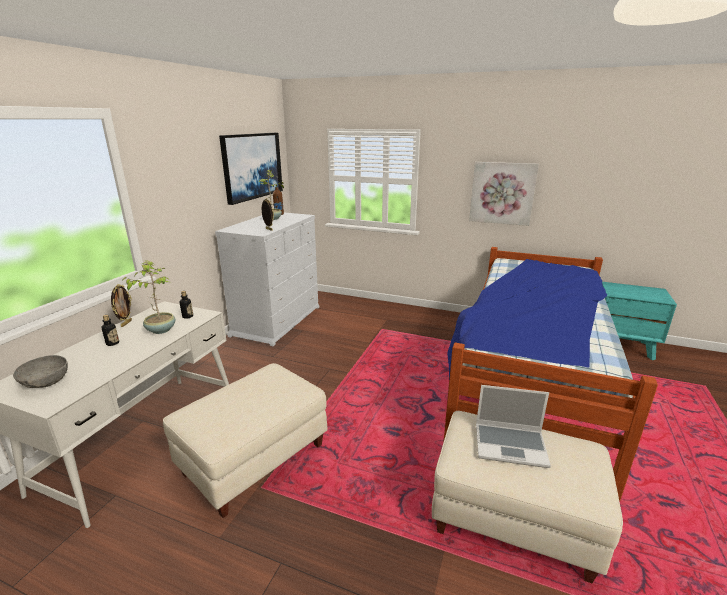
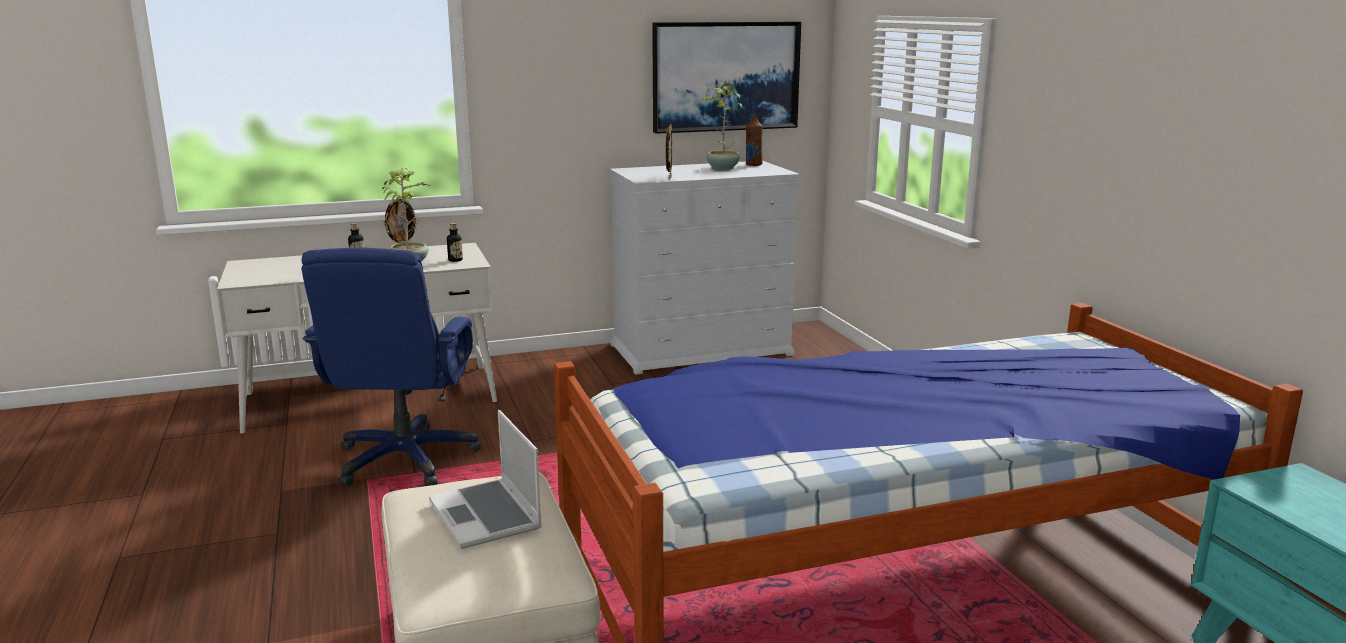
camera: 50 degrees right, 5 degrees down
(45, 381) = (266, 269): grey bowl -> none
(255, 460) = (405, 459): beige ottoman -> blue office chair
(502, 193) = (1112, 174): picture -> none

